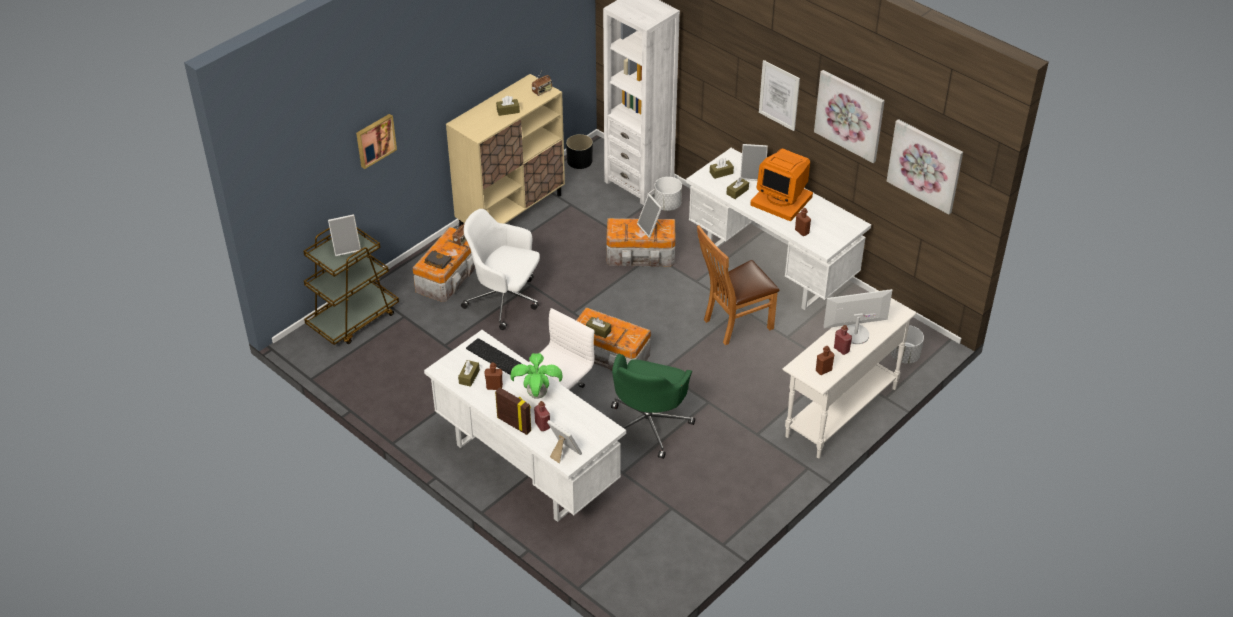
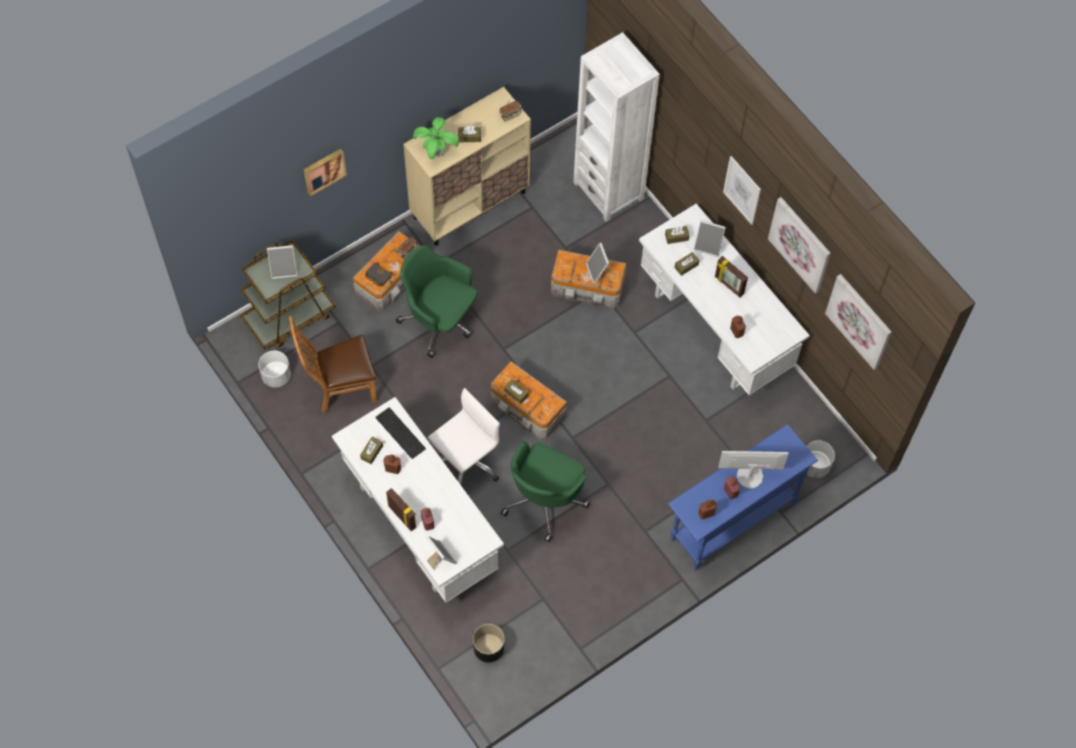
camera: 10 degrees right, 20 degrees up
(505, 300) = (440, 321): white office chair -> green office chair
(537, 394) = (431, 486): potted plant -> potted plant (437, 152)
(579, 161) = (554, 149): black planter -> black planter (488, 648)
(667, 205) = (630, 226): white planter -> white planter (276, 376)
(734, 324) = (657, 394): brown chair -> brown chair (340, 388)
(782, 200) = (728, 285): monitor -> picture frame
(840, 412) = (732, 521): white console table -> blue console table

